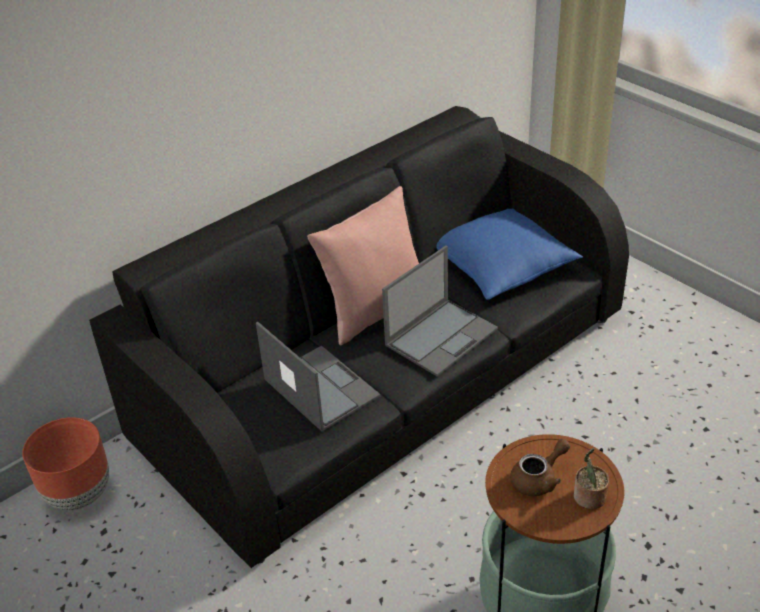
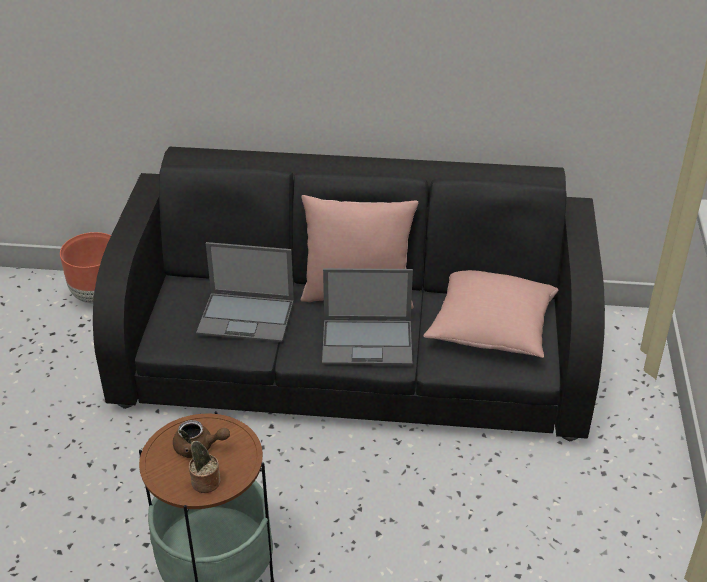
camera: 45 degrees right, 0 degrees up
(320, 387) = (247, 317): laptop -> laptop turned 90 degrees clockwise
(500, 267) = (491, 327): blue pillow -> pink pillow

